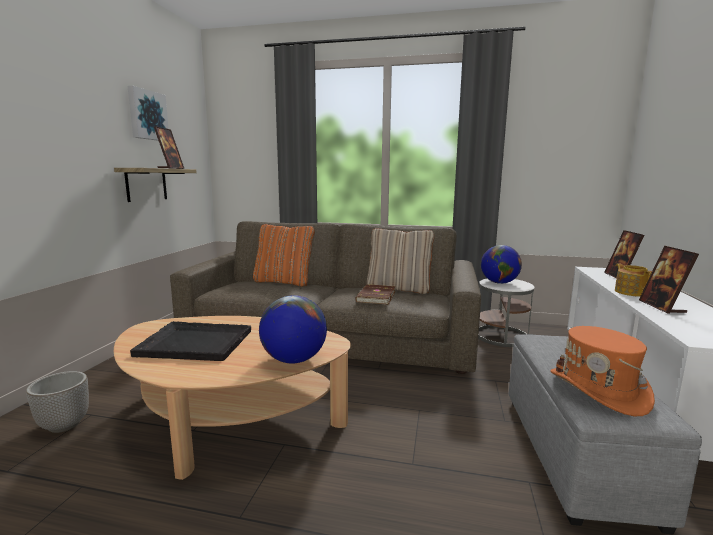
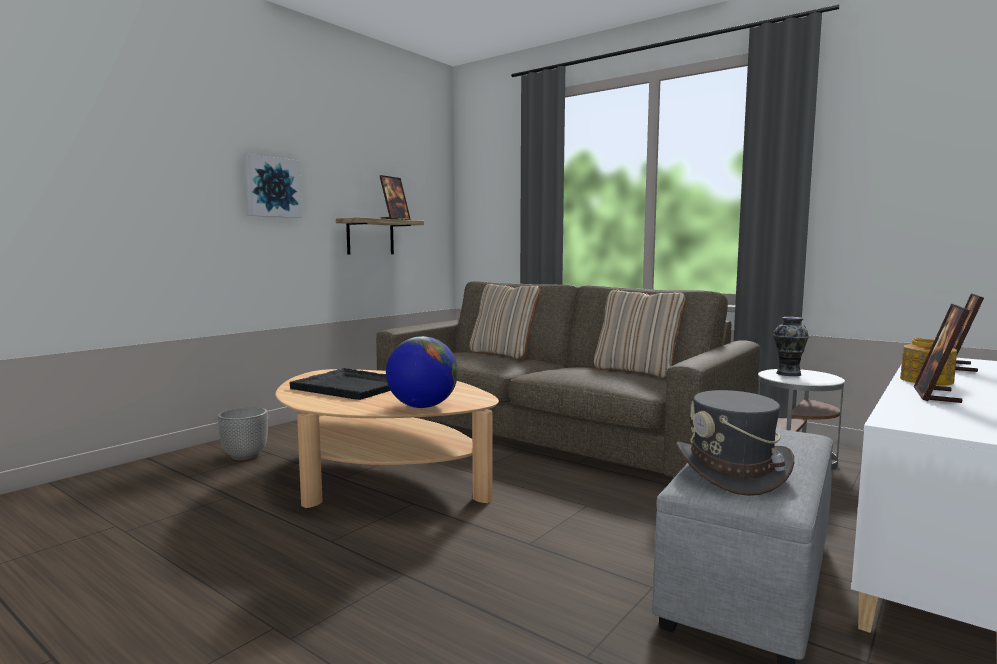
camera: 25 degrees right, 5 degrees down
(147, 115) = (378, 164): picture -> picture (272, 187)
(284, 282) = (503, 354): orange pillow -> beige pillow
(375, 297) = (586, 372): brown book -> none
(499, 283) = (788, 374): globe -> vase
(598, 390) = (732, 471): orange hat -> grey hat

